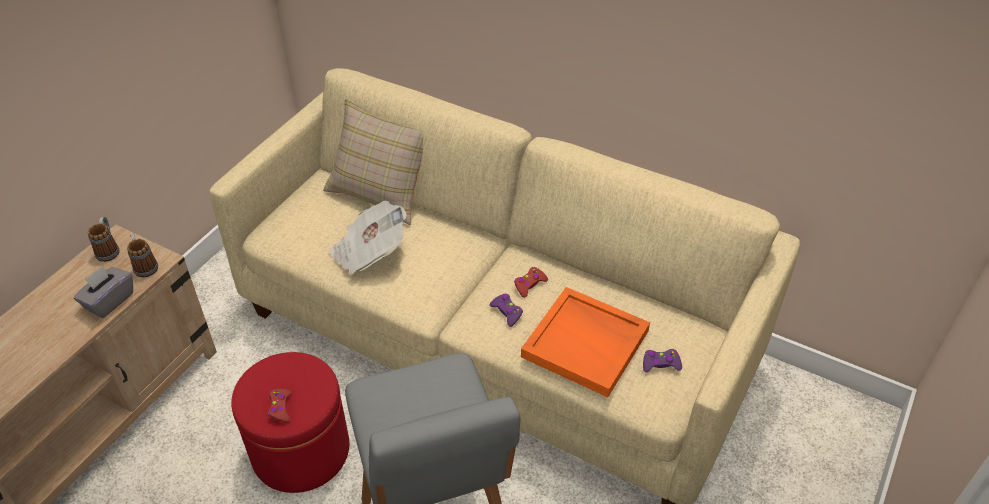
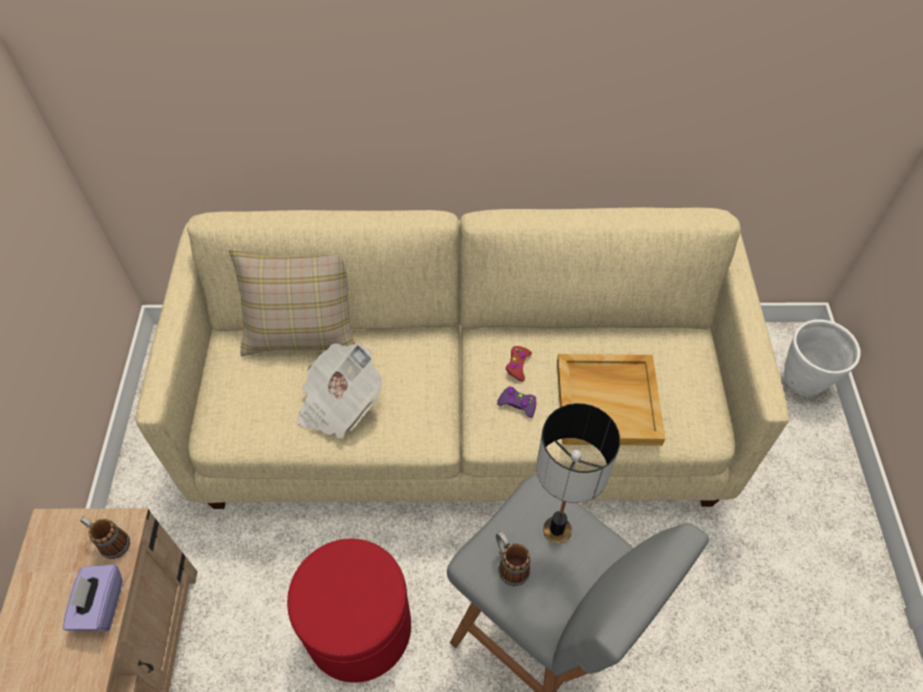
camera: 30 degrees left, 10 degrees up
(109, 250) = (50, 544): mug -> mug (509, 565)
(109, 301) = (100, 605): grey tissue box -> purple tissue box
(280, 408) = (355, 613): red game controller -> none
(447, 395) = (557, 529): none -> table lamp
(586, 343) = (608, 401): orange tray -> beige tray
(660, 364) = (681, 389): purple game controller -> none
(847, 455) = (803, 382): none -> white planter

